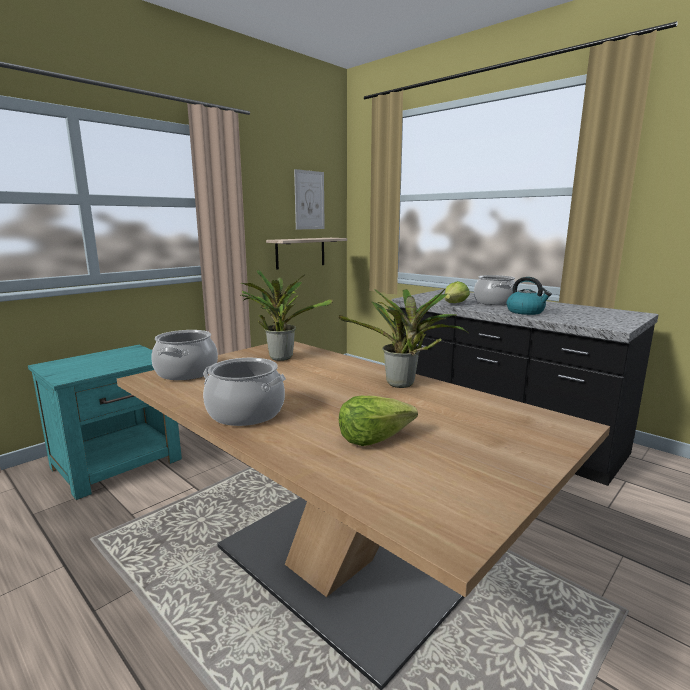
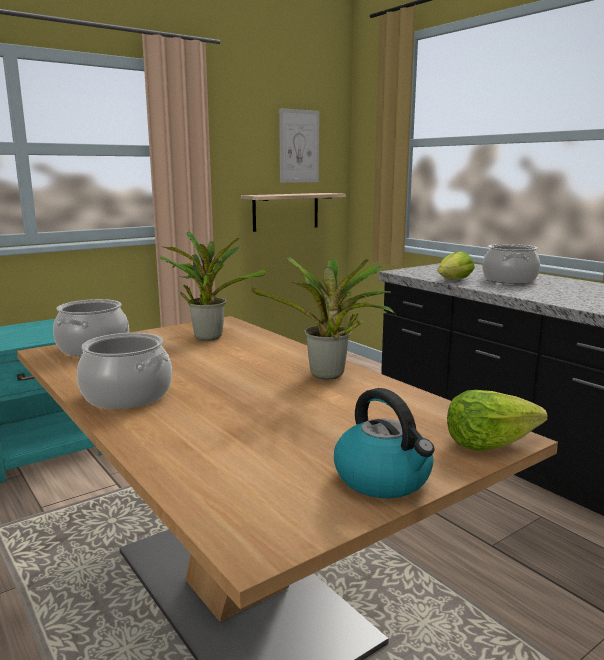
camera: 10 degrees right, 0 degrees up
(374, 438) = (250, 433): lettuce -> lettuce (489, 443)
(526, 312) = (541, 293): kettle -> kettle (384, 479)

